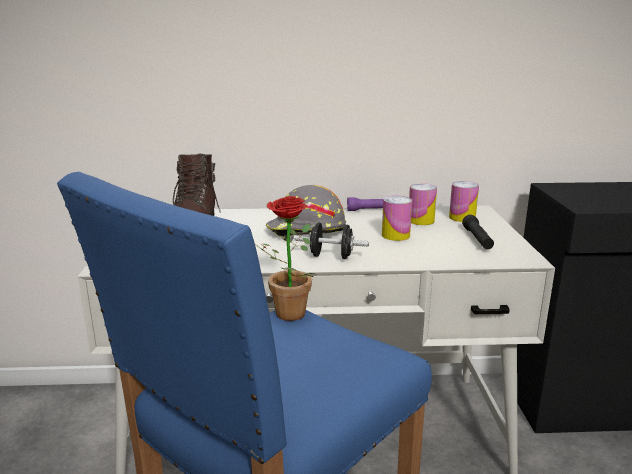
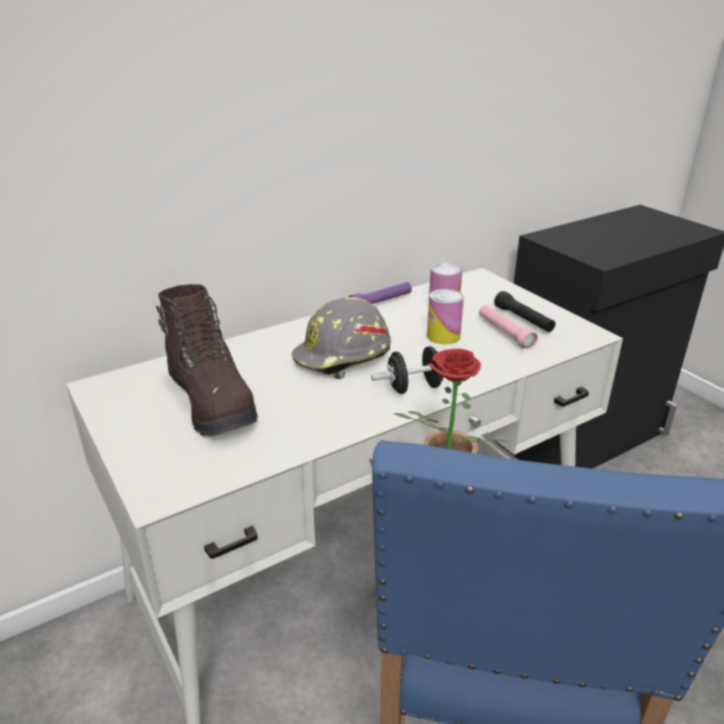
camera: 30 degrees left, 10 degrees up
(448, 243) = (505, 333): none -> pink flashlight
(462, 217) = (477, 292): can -> none

